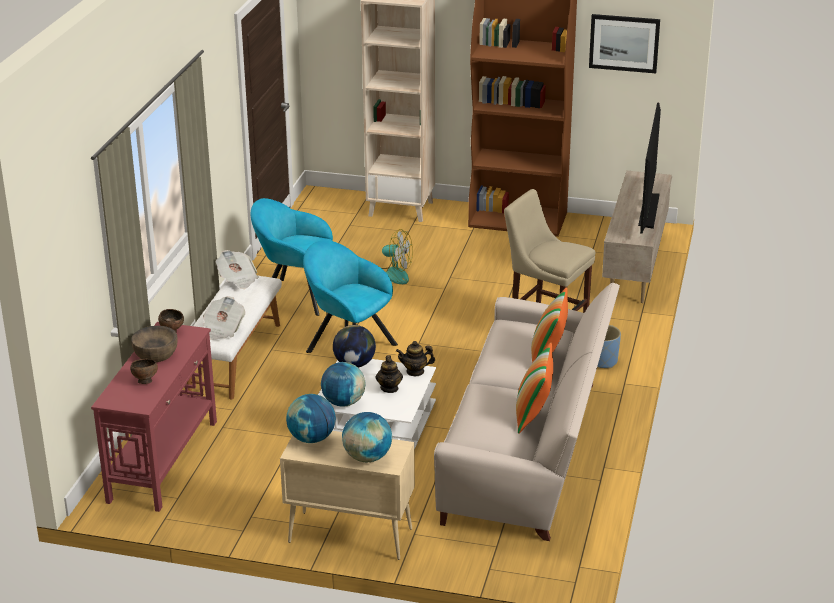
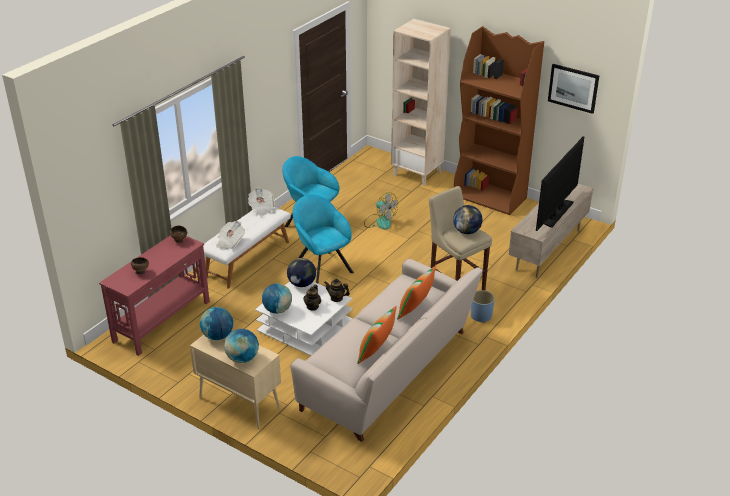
camera: 20 degrees right, 5 degrees up
(155, 353) = (160, 254): brown bowl -> none
(560, 248) = (467, 231): none -> globe

